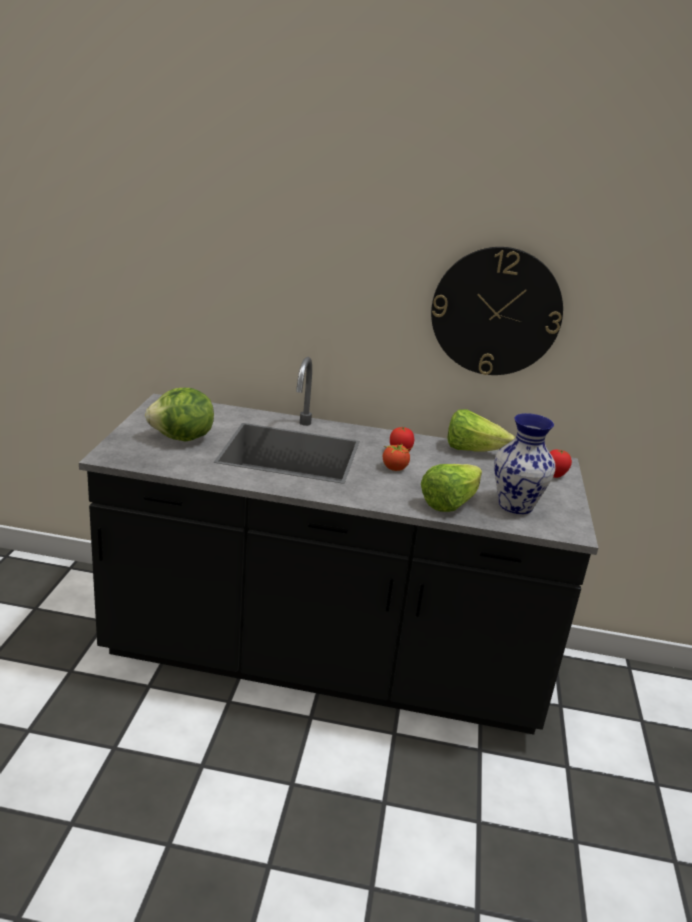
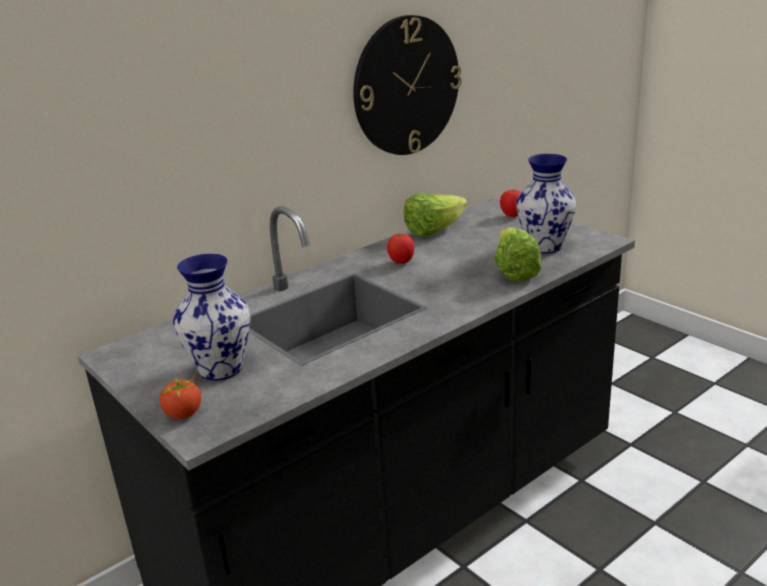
camera: 45 degrees left, 0 degrees up
(182, 439) = (222, 369): lettuce -> vase
(395, 468) = (426, 274): tomato -> tomato (184, 413)

